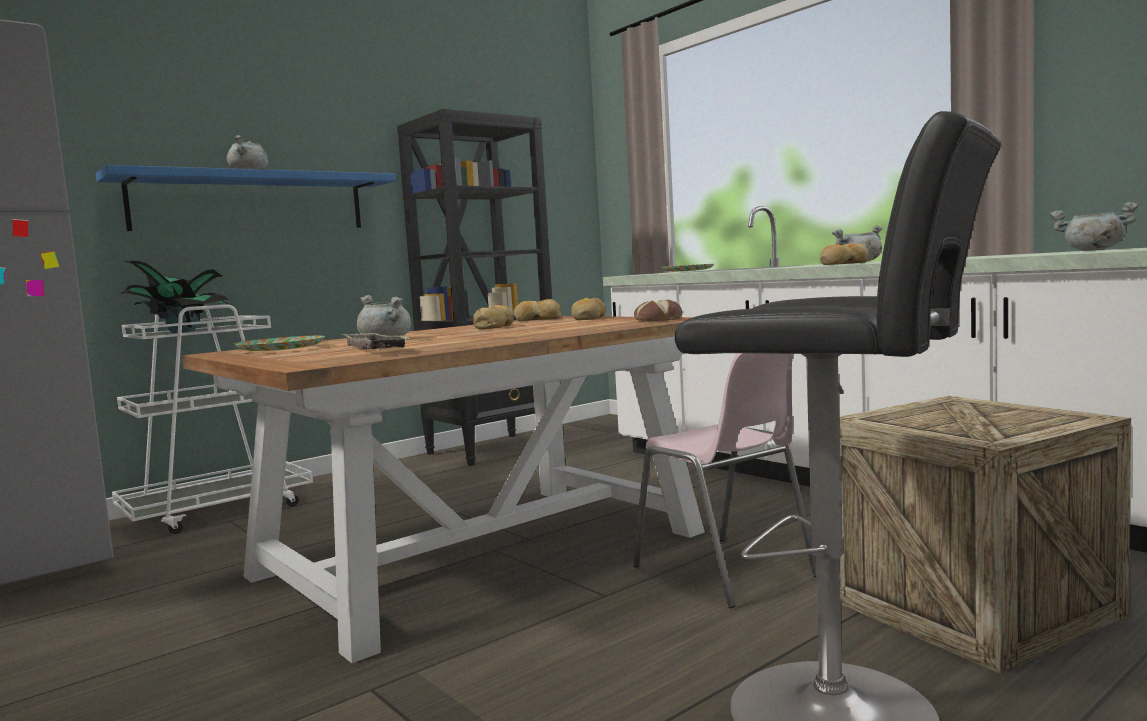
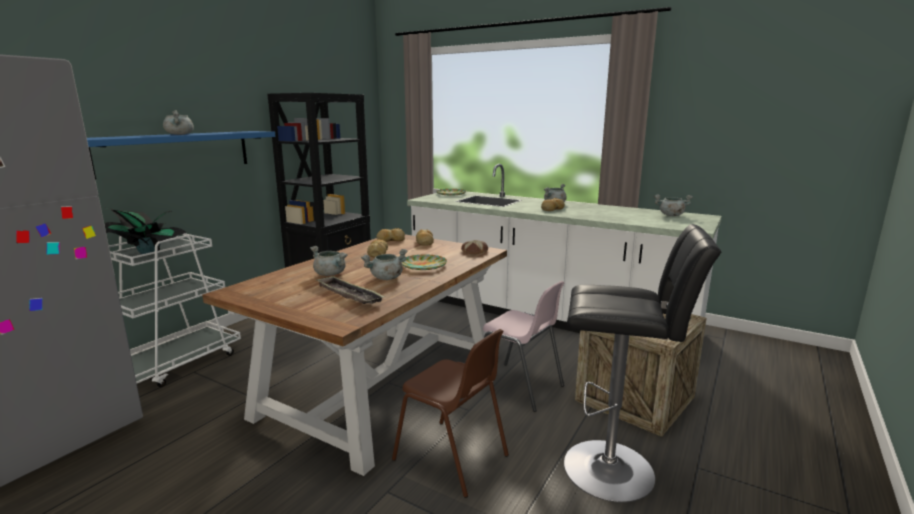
camera: 20 degrees left, 10 degrees up
(281, 349) = (272, 288): plate -> plate (424, 265)
(462, 339) = (386, 278): none -> grey cooking pot
(520, 657) = (452, 458): none -> brown chair

